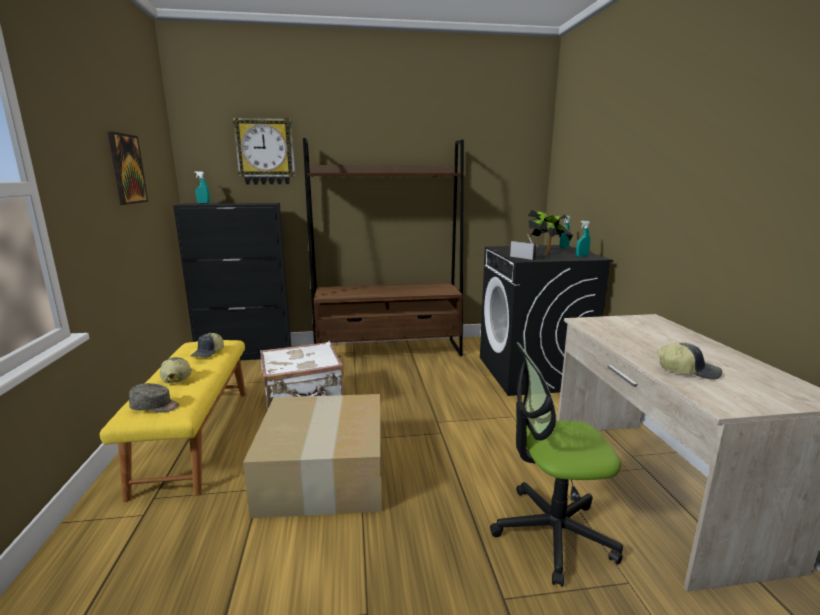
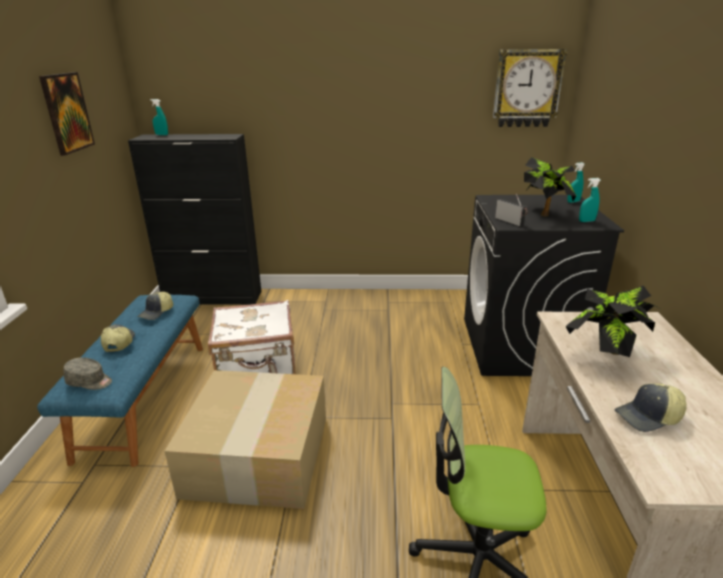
camera: 10 degrees right, 10 degrees up
(195, 437) = (144, 397): yellow bench -> blue bench
(265, 152) = (227, 74): wall clock -> wall clock (527, 88)
(388, 351) = (363, 303): brown bookcase -> none
(633, 338) = (606, 355): none -> potted plant
(687, 370) = (649, 417): cap -> cap turned 135 degrees clockwise

